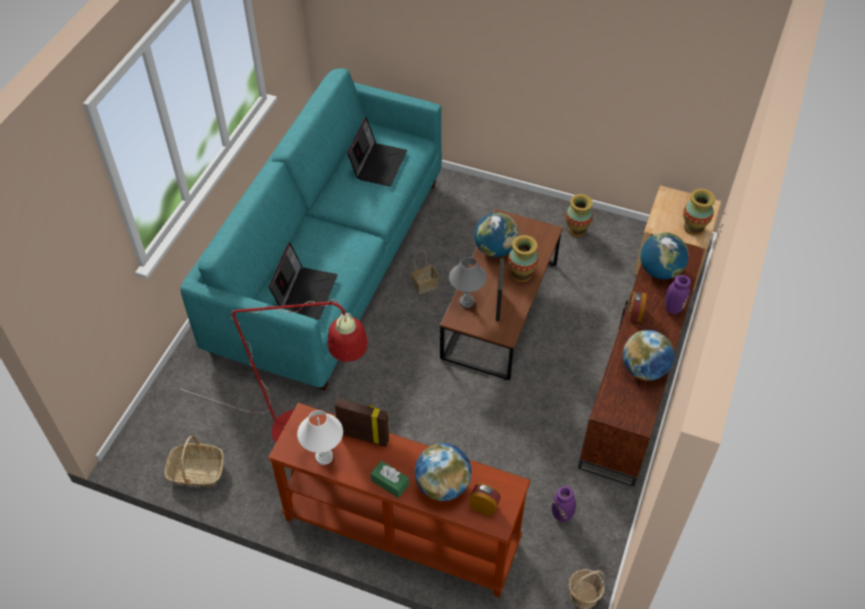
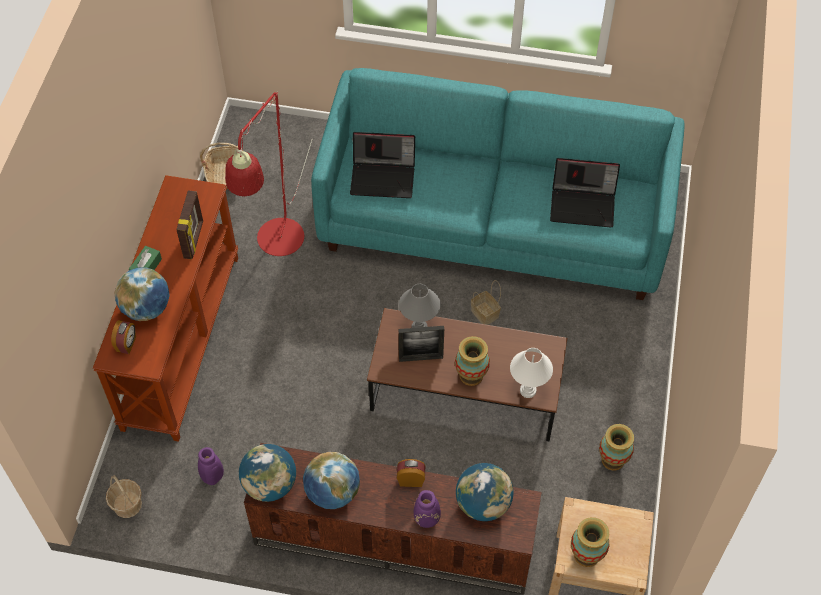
camera: 80 degrees right, 5 degrees up
(324, 456) = (169, 214): white table lamp -> white table lamp (528, 390)
(495, 249) = (502, 345): globe -> globe (270, 485)

